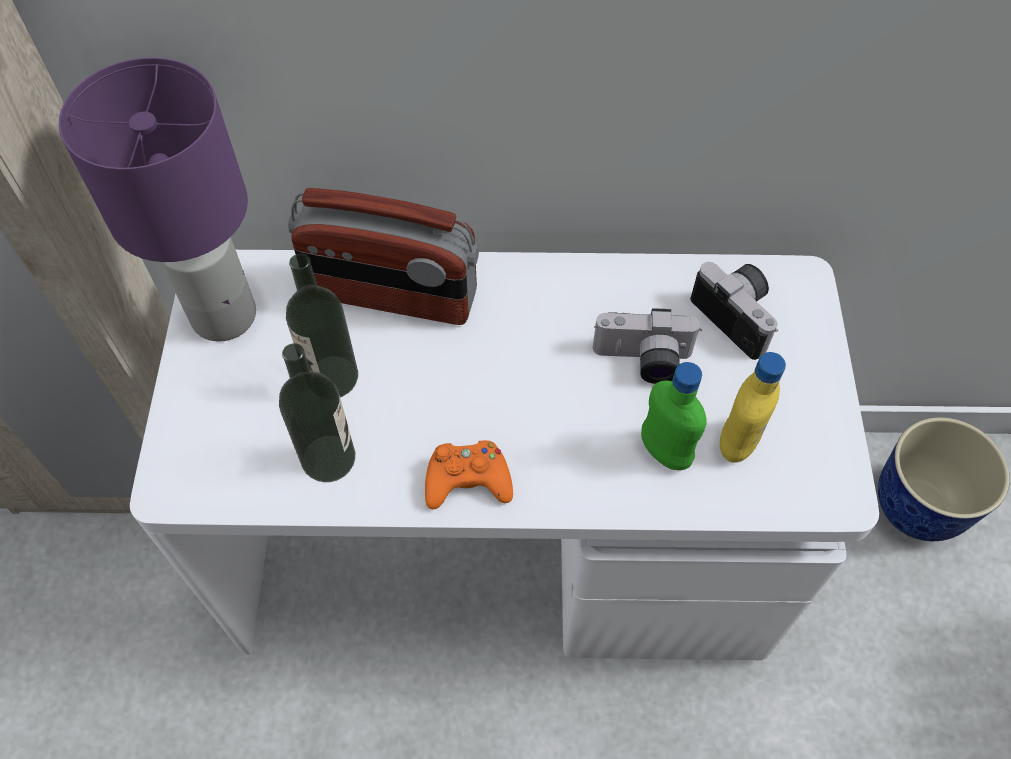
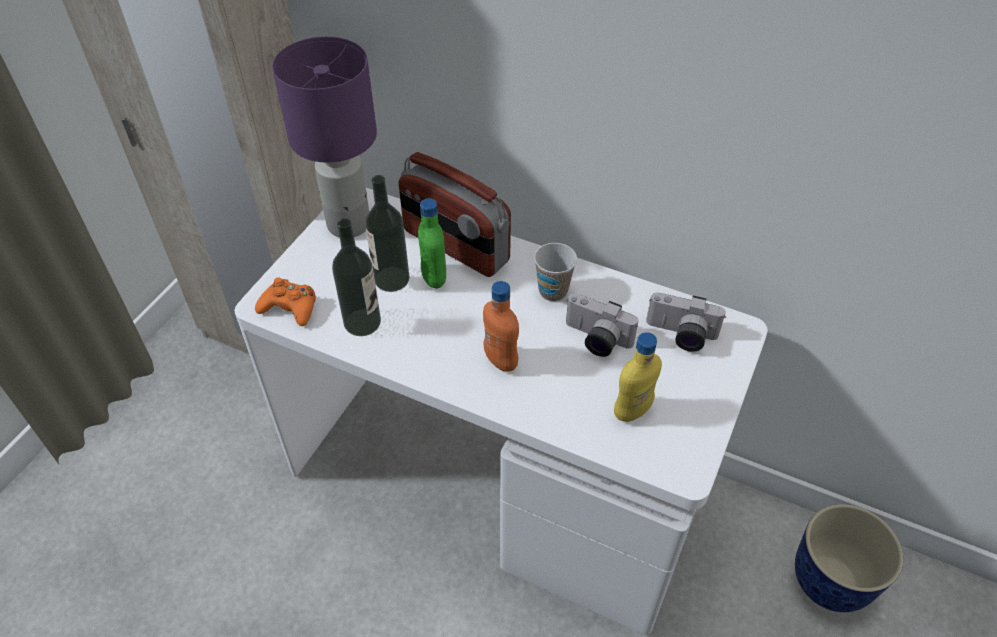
camera: 25 degrees right, 10 degrees down
(468, 480) = (439, 366): orange game controller -> orange game controller (290, 307)
(542, 439) = (500, 360): none -> orange bottle
(554, 313) = (553, 291): none -> cup
(664, 451) = (577, 397): green bottle -> green bottle (434, 278)
(739, 315) = (680, 336): camera -> camera turned 120 degrees clockwise

